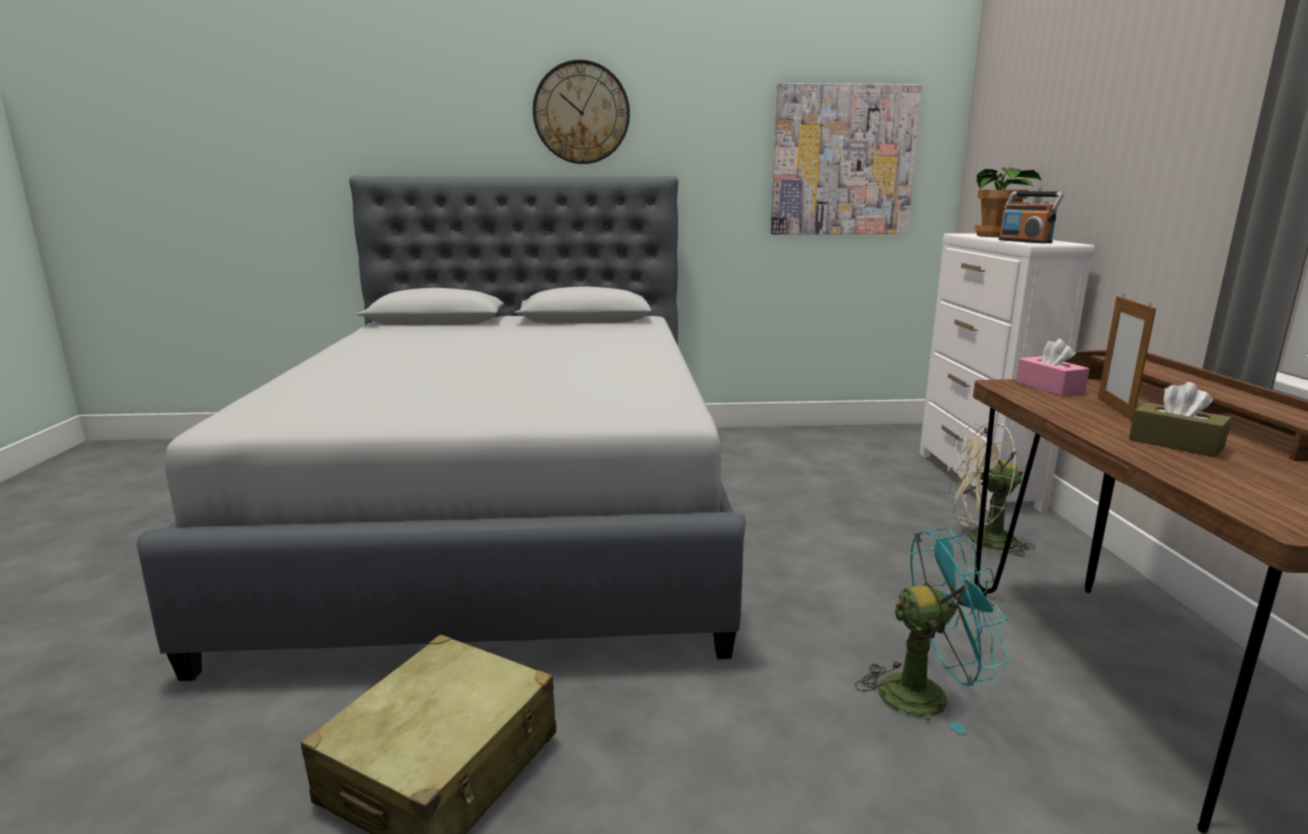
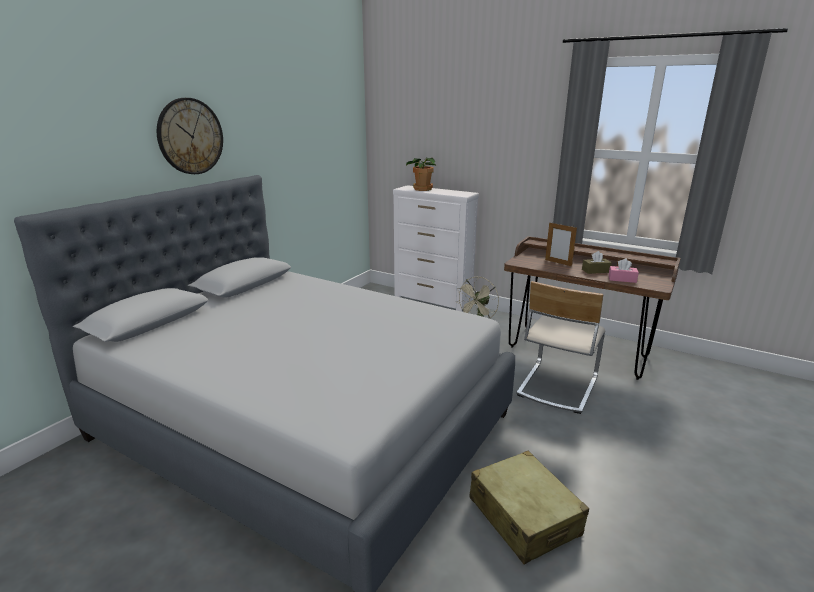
camera: 55 degrees left, 5 degrees up
(843, 161) = (324, 152): picture -> none
(926, 693) = (556, 386): turquoise fan -> beige chair
(1025, 241) = (453, 194): radio -> none
(1049, 387) = (526, 259): pink tissue box -> pink tissue box (622, 279)

